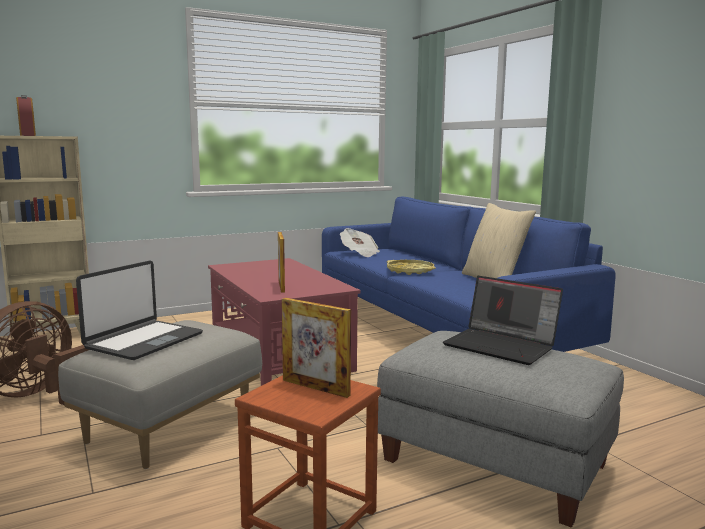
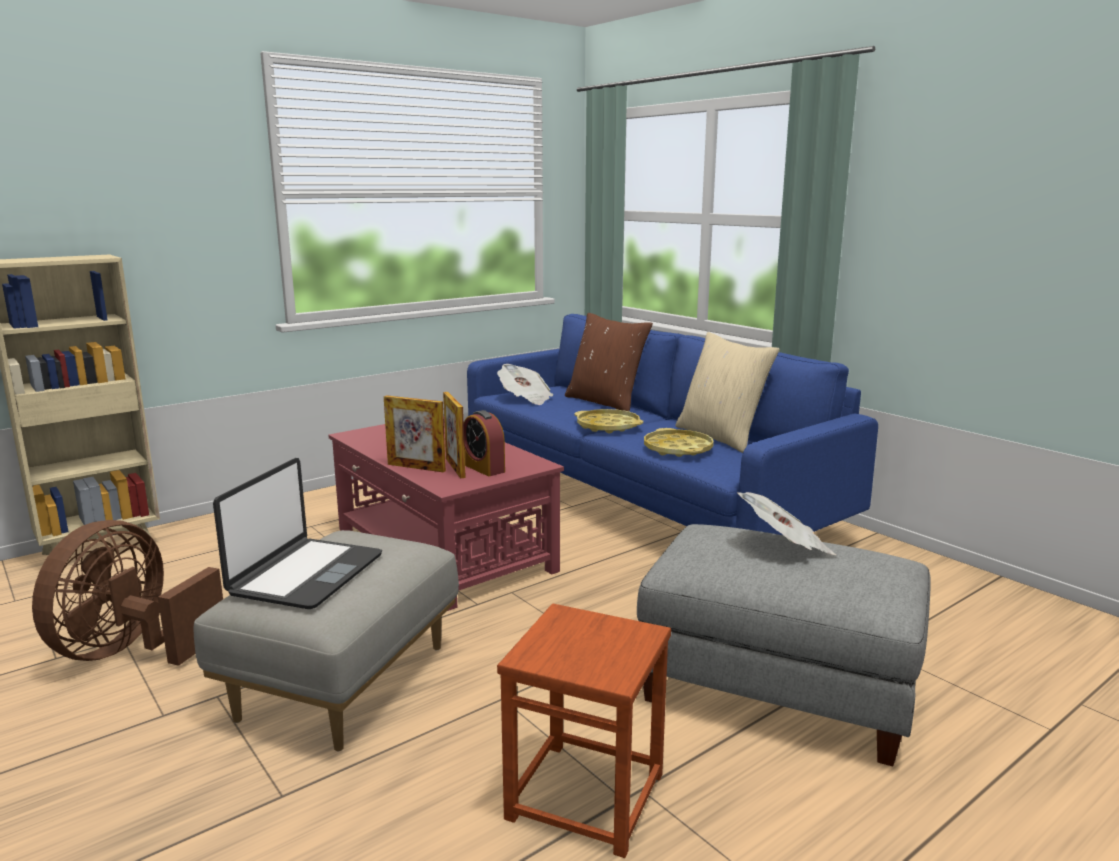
camera: 10 degrees left, 5 degrees up
(27, 135) = (41, 259): alarm clock -> alarm clock (483, 468)
(315, 387) = (591, 636): picture frame -> picture frame (416, 467)
(418, 258) = (606, 402): none -> brown pillow
(454, 286) = (677, 449): none -> yellow tray
(502, 346) = (784, 547): laptop -> newspaper

